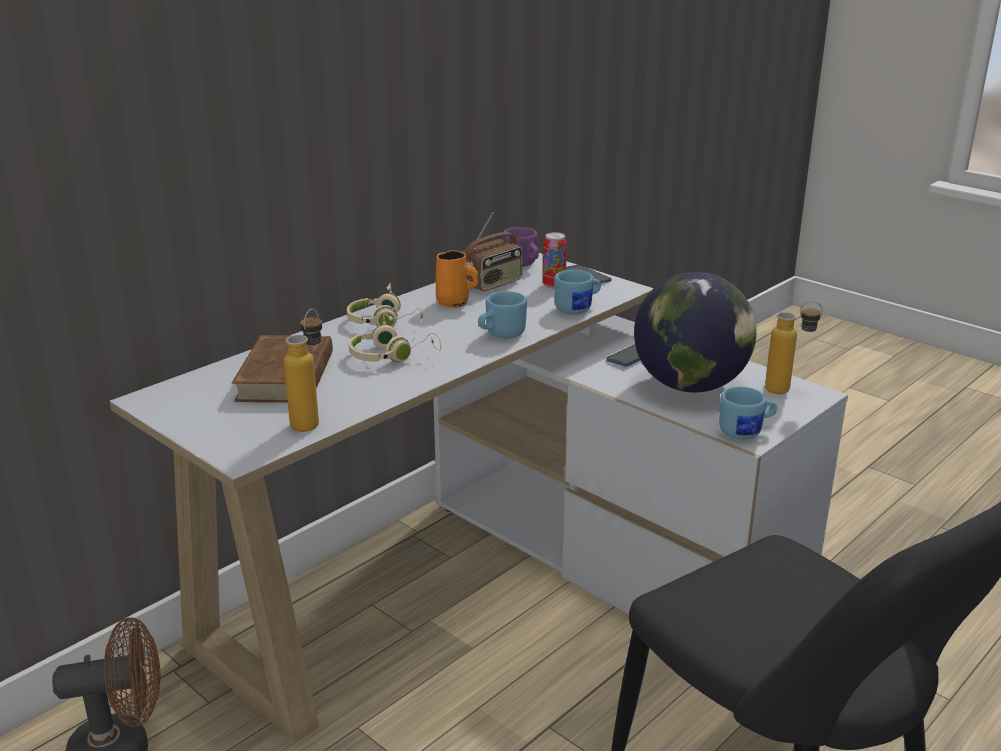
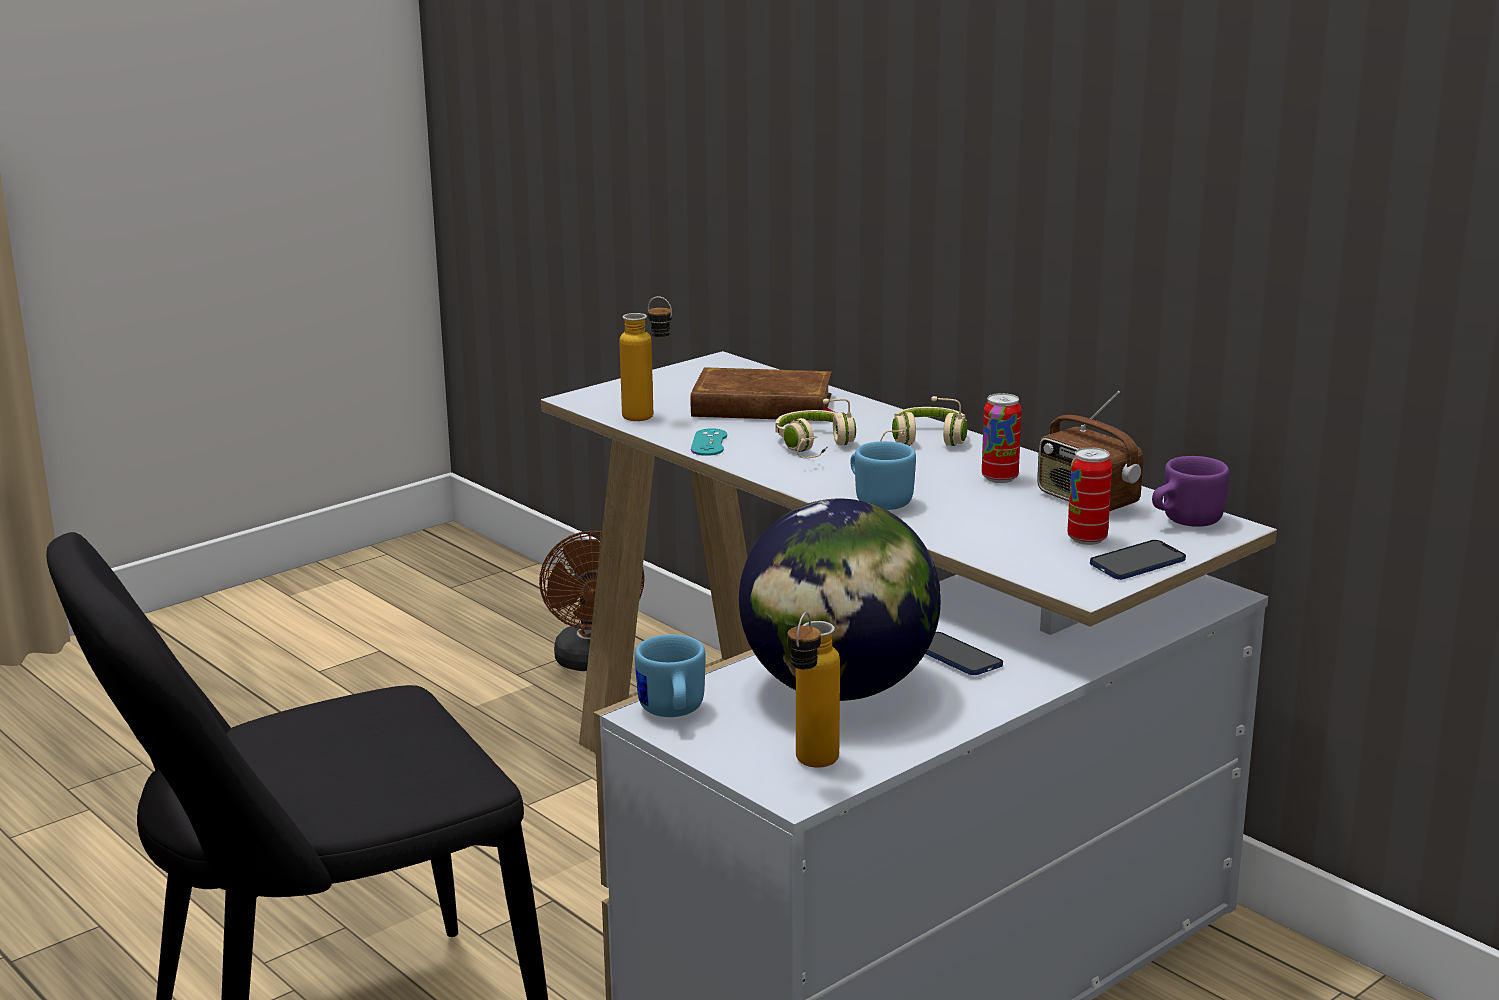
camera: 95 degrees right, 5 degrees down
(378, 393) = (709, 443): none -> turquoise game controller
(455, 303) = (999, 478): orange mug -> can
(578, 308) = (983, 550): blue mug -> none

